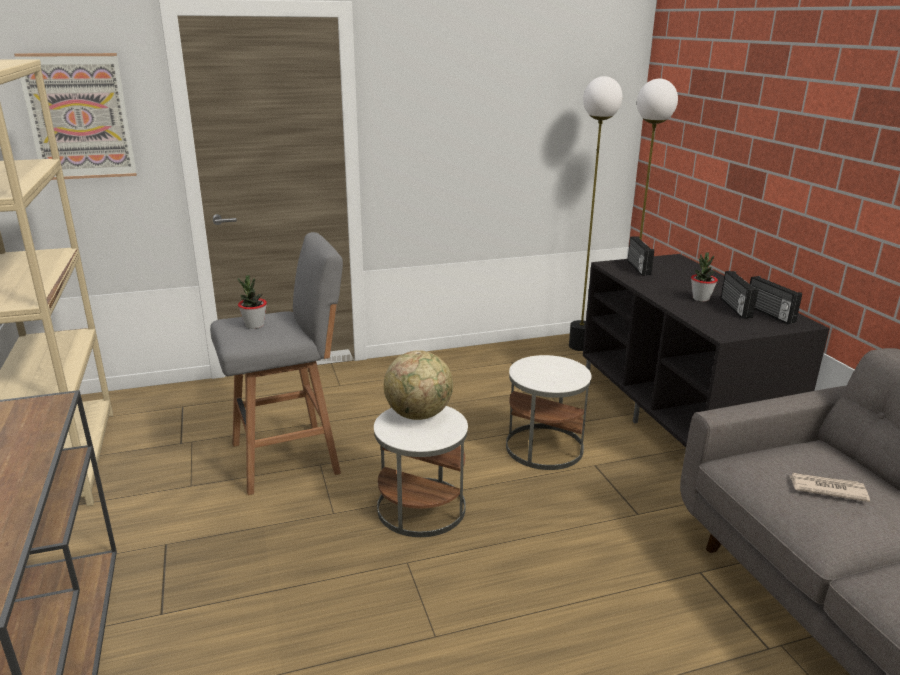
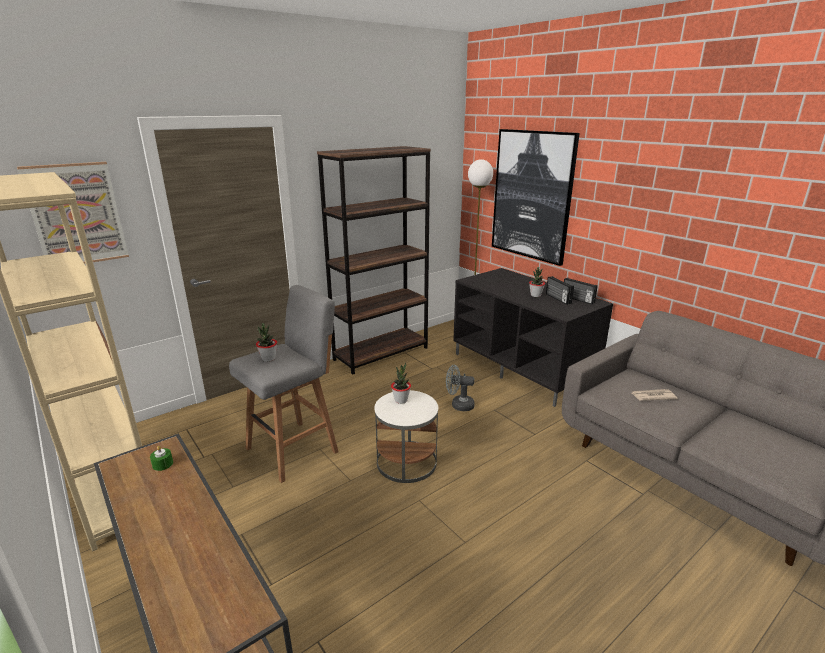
camera: 20 degrees left, 0 degrees up
(34, 420) = (162, 464): none -> green candle
(419, 415) = (401, 400): globe -> potted plant
(477, 358) = (381, 353): none -> brown bookcase
(544, 448) = (458, 405): white side table -> grey fan
(580, 346) = (441, 334): floor lamp -> none
(637, 268) = (485, 280): radio -> none
(731, 139) = (532, 195): none -> picture

